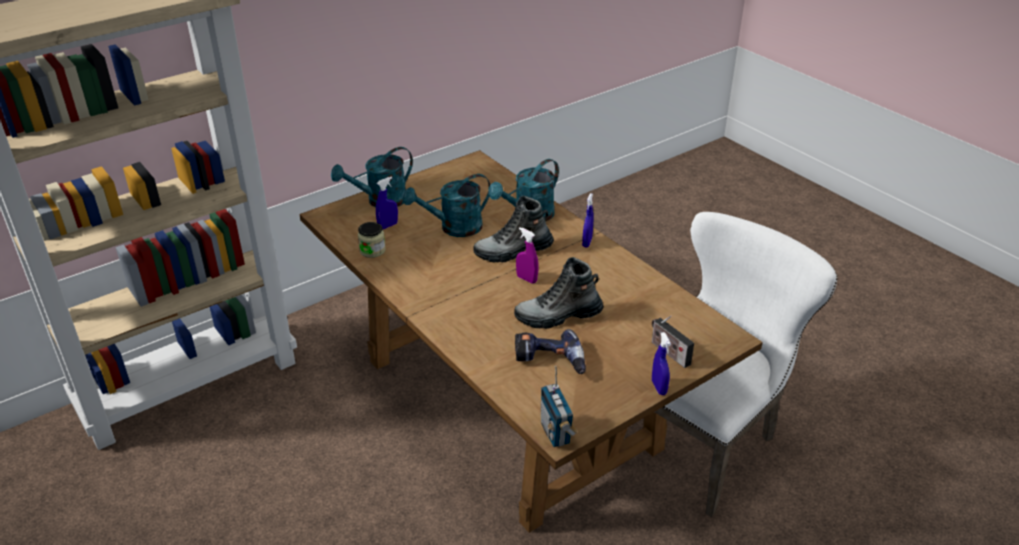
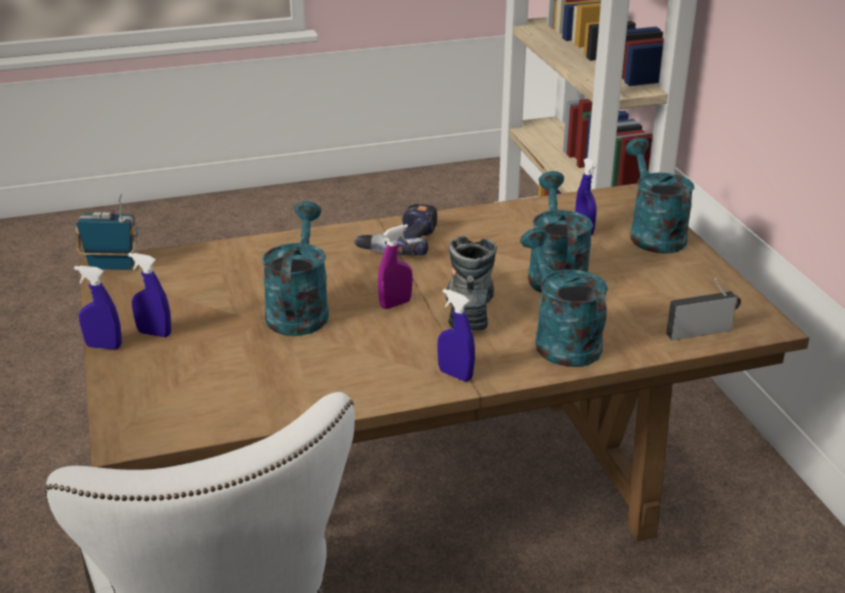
camera: 110 degrees right, 5 degrees down
(372, 250) = (528, 214): jar -> none
(549, 362) = (221, 285): power drill -> power drill (400, 243)
(558, 316) = (299, 310): boot -> turquoise watering can
(628, 370) = (154, 333): none -> blue spray bottle
(668, 352) = (154, 373): radio -> radio (701, 331)

